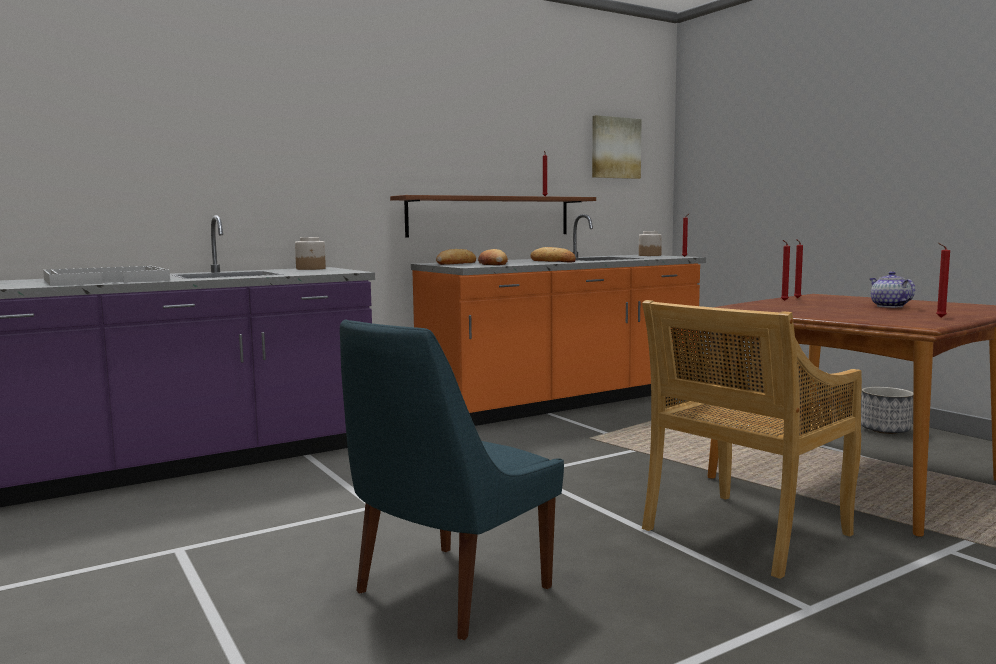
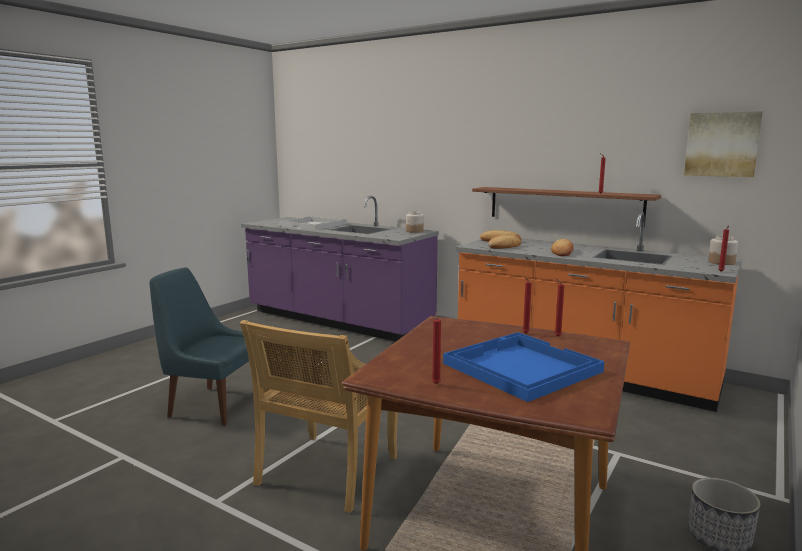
camera: 65 degrees right, 5 degrees up
(744, 533) = (327, 472): beige chair -> beige chair turned 90 degrees counterclockwise
(888, 306) = (520, 367): teapot -> blue tray

